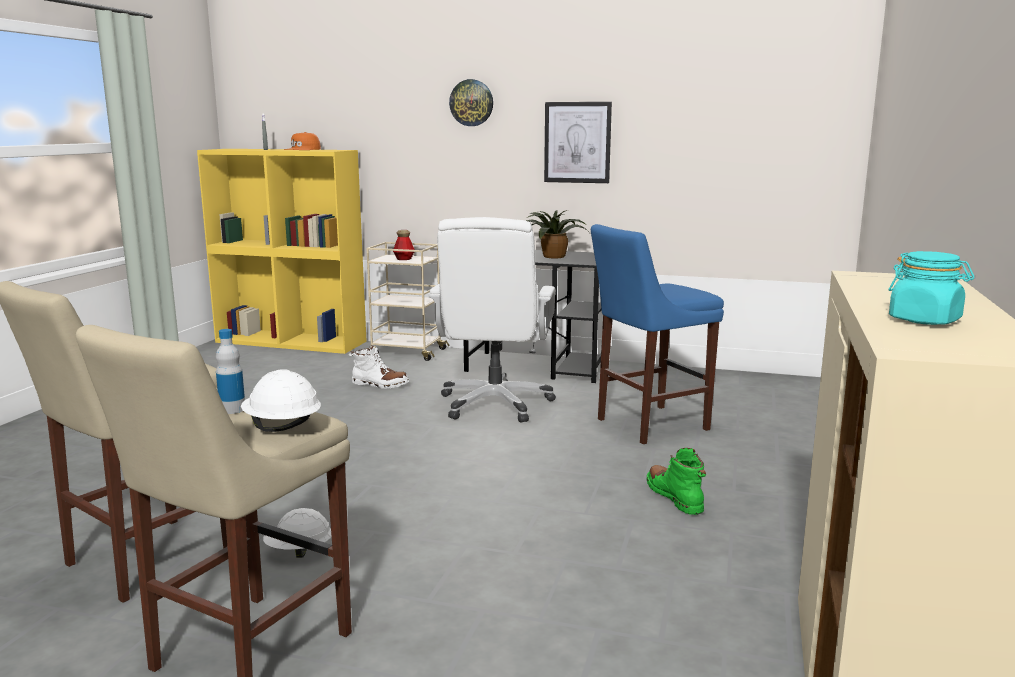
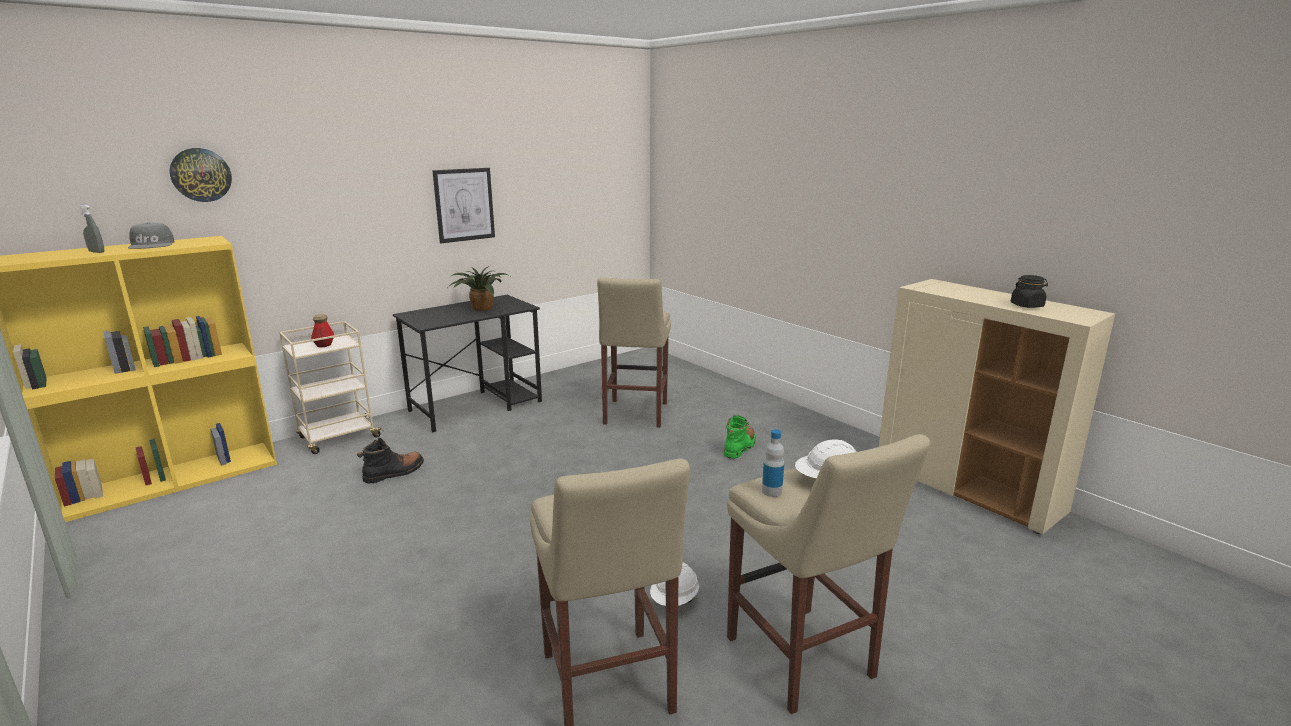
camera: 55 degrees left, 5 degrees up
(303, 149) = (152, 244): orange cap -> grey cap
(380, 384) = (394, 473): white boot -> black boot
(471, 103) = (357, 174): wall clock -> wall clock (201, 175)
(495, 404) = (521, 445): white office chair -> none
(647, 425) = (634, 415): blue stool -> beige stool
(675, 497) = (740, 447): green boot -> green boot turned 105 degrees clockwise
(925, 320) = (1027, 305): turquoise jar -> black jar

